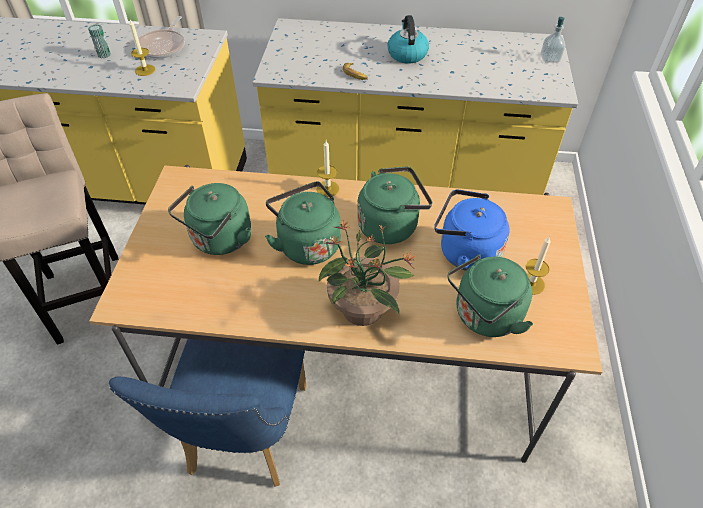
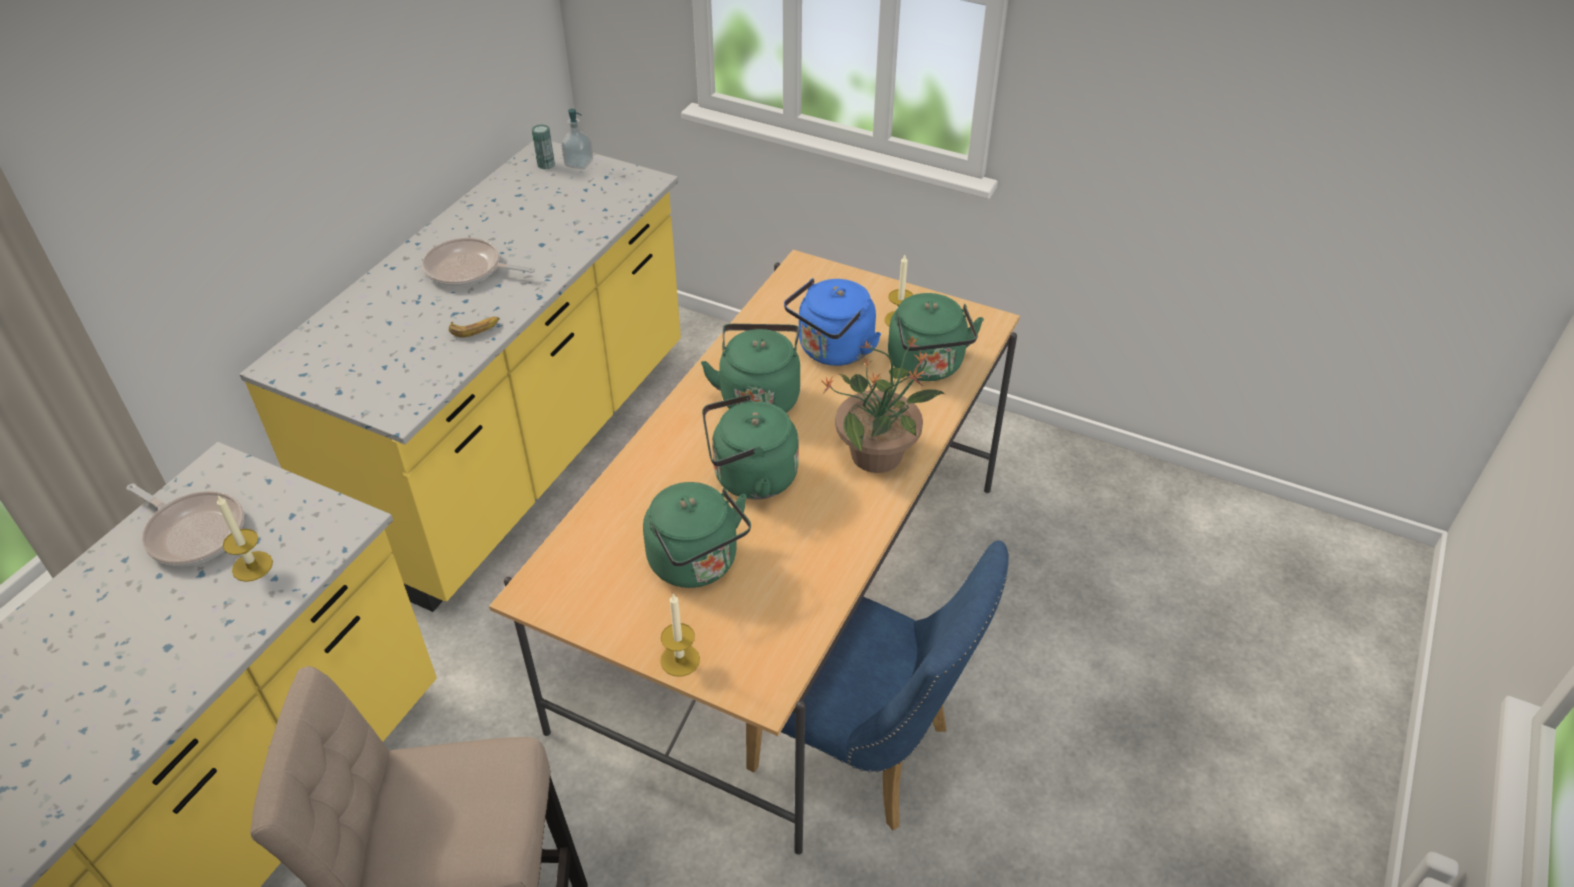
camera: 70 degrees left, 5 degrees down
(104, 55) = (142, 622): can -> can (546, 164)
(328, 189) = (660, 435): candle -> candle (680, 660)
(407, 54) = (468, 270): kettle -> frying pan

